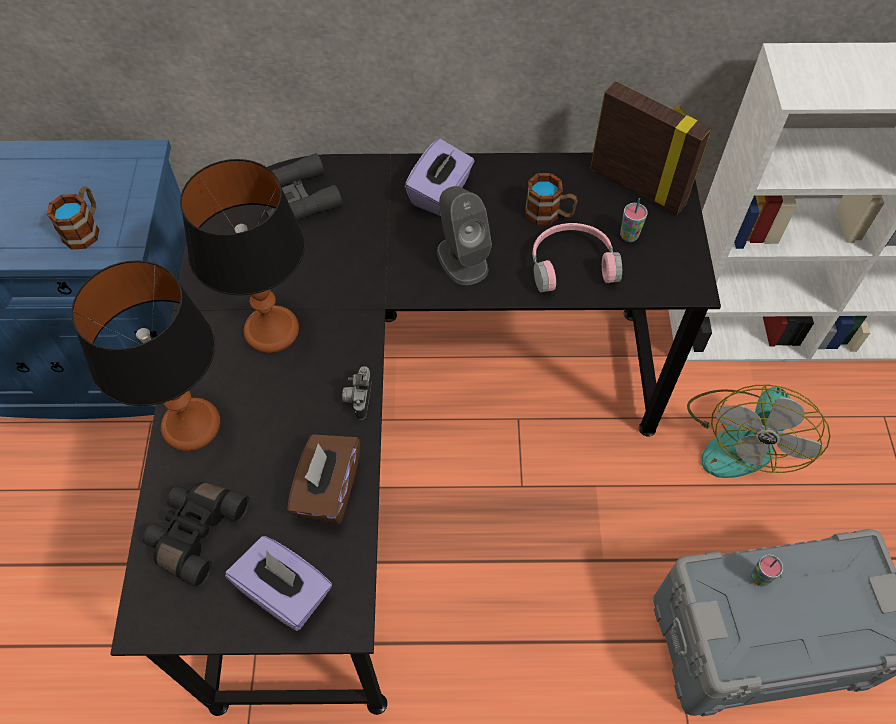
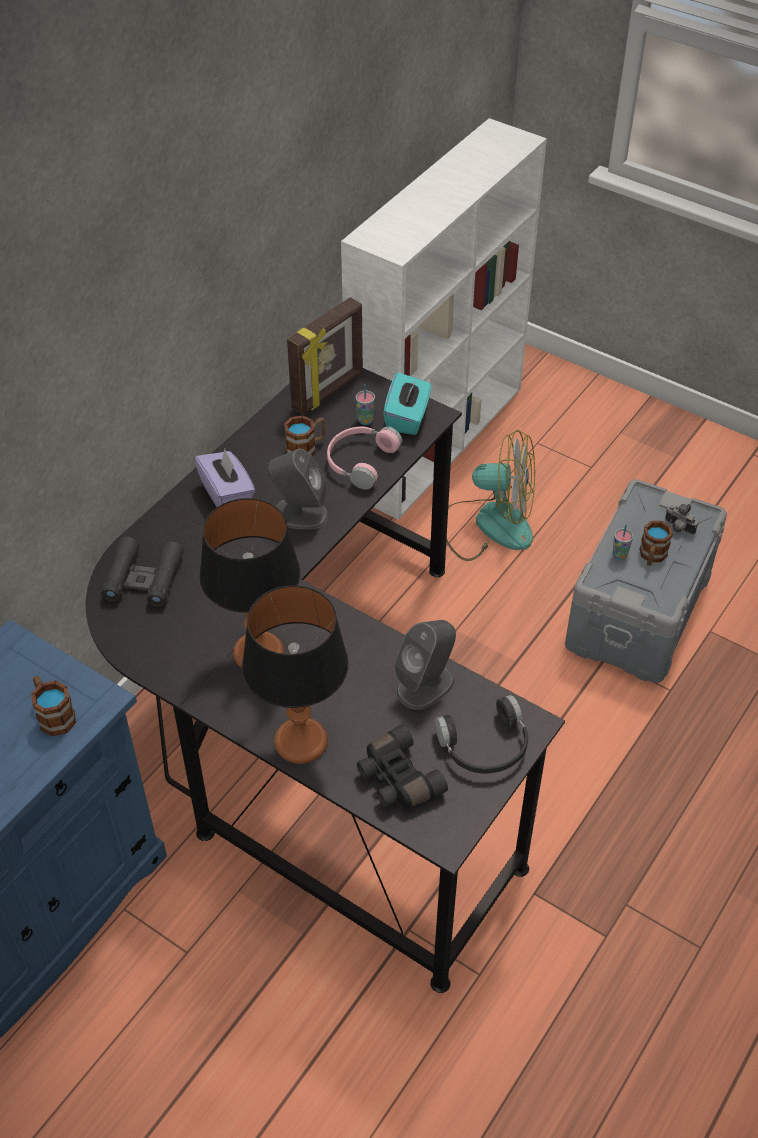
camera: 55 degrees left, 10 degrees down
(285, 592) = (485, 747): purple tissue box -> black headphones
(328, 490) = (425, 685): brown tissue box -> grey speaker
(358, 398) = (365, 632): camera -> camera (678, 528)
(637, 186) = (328, 392): picture frame -> picture frame turned 150 degrees clockwise
(666, 267) = (407, 418): none -> turquoise tissue box
(741, 437) = (489, 525): fan -> fan turned 45 degrees counterclockwise
(787, 612) = (651, 556): none -> mug

